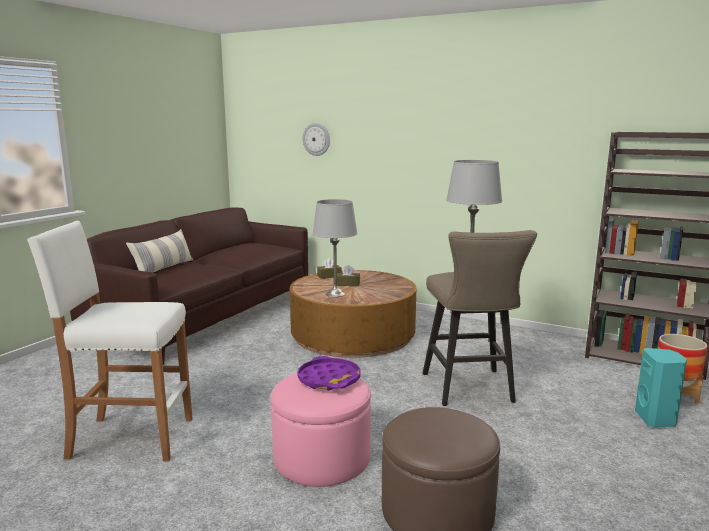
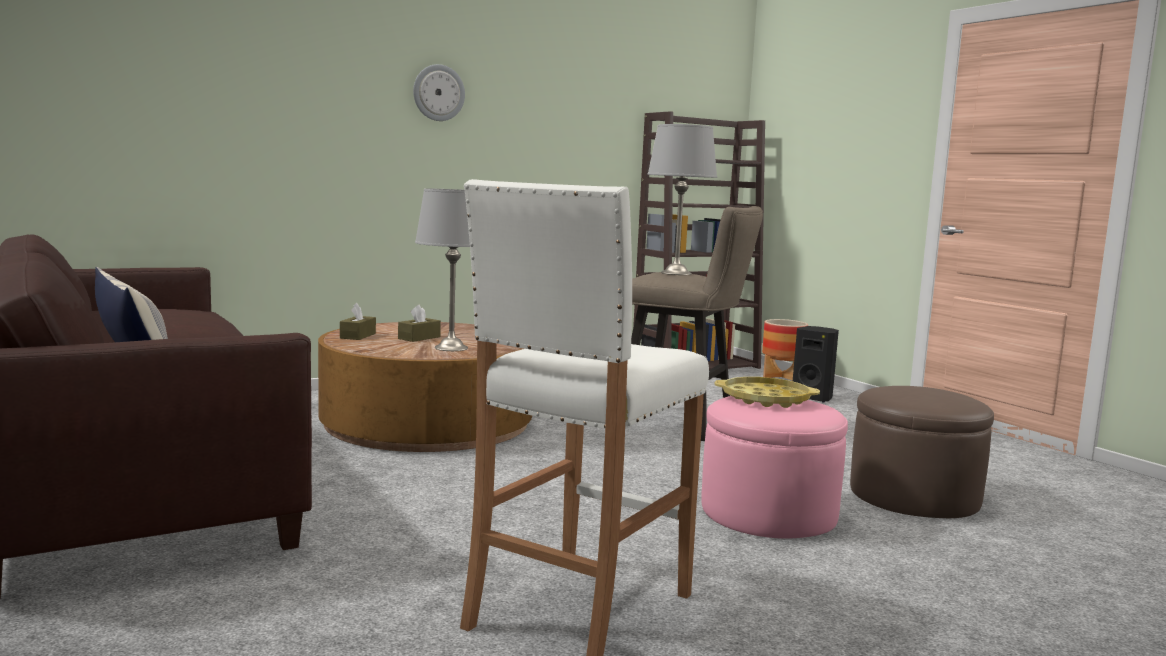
camera: 60 degrees left, 5 degrees down
(316, 139) = (207, 94): wall clock -> wall clock (438, 93)
(329, 379) = (765, 399): purple tray -> yellow tray
(656, 419) = (813, 398): turquoise speaker -> black speaker

